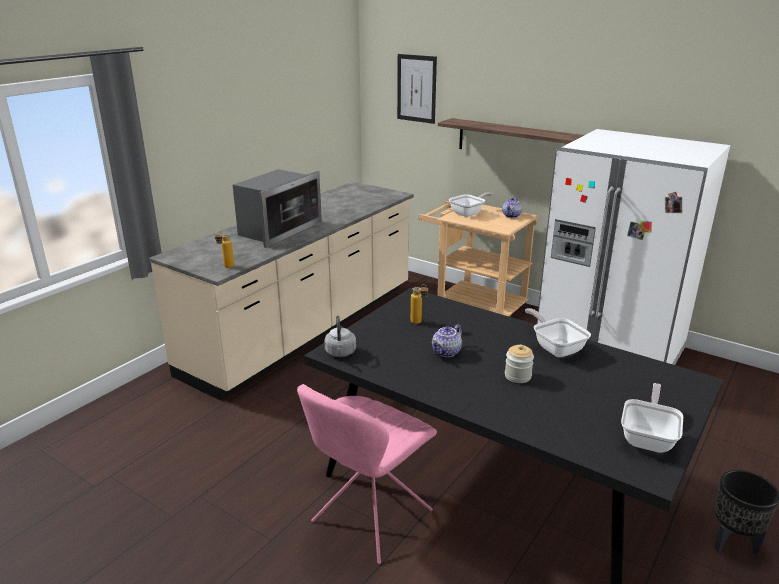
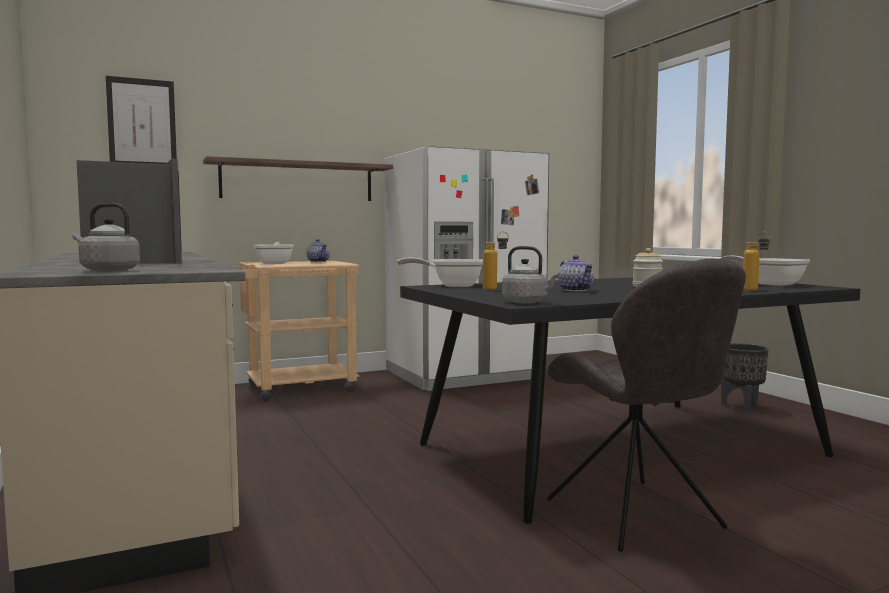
camera: 60 degrees left, 20 degrees down
(196, 258) = (107, 270): none -> grey kettle
(226, 267) = (201, 268): bottle -> bottle (755, 290)
(369, 518) = (636, 516): pink chair -> grey chair
(555, 347) = (603, 281): frying pan -> frying pan (451, 285)

